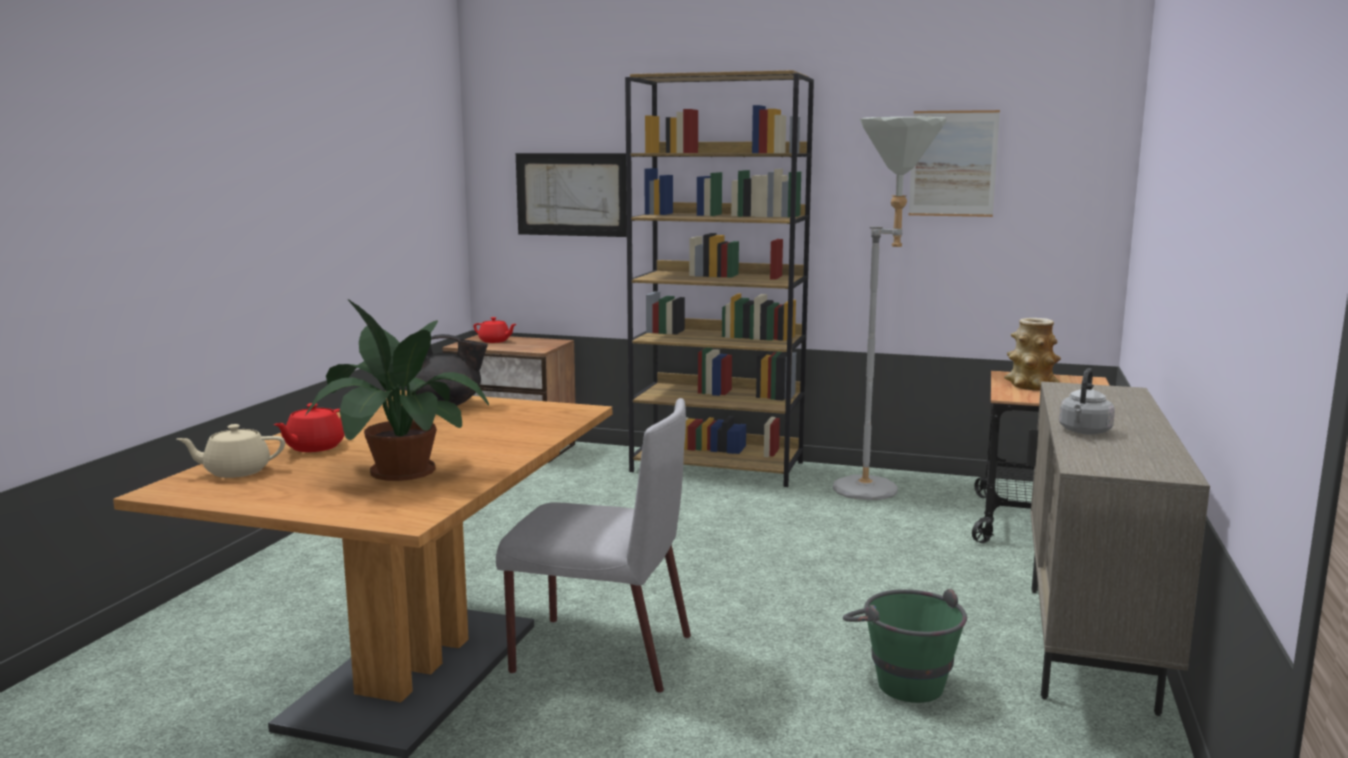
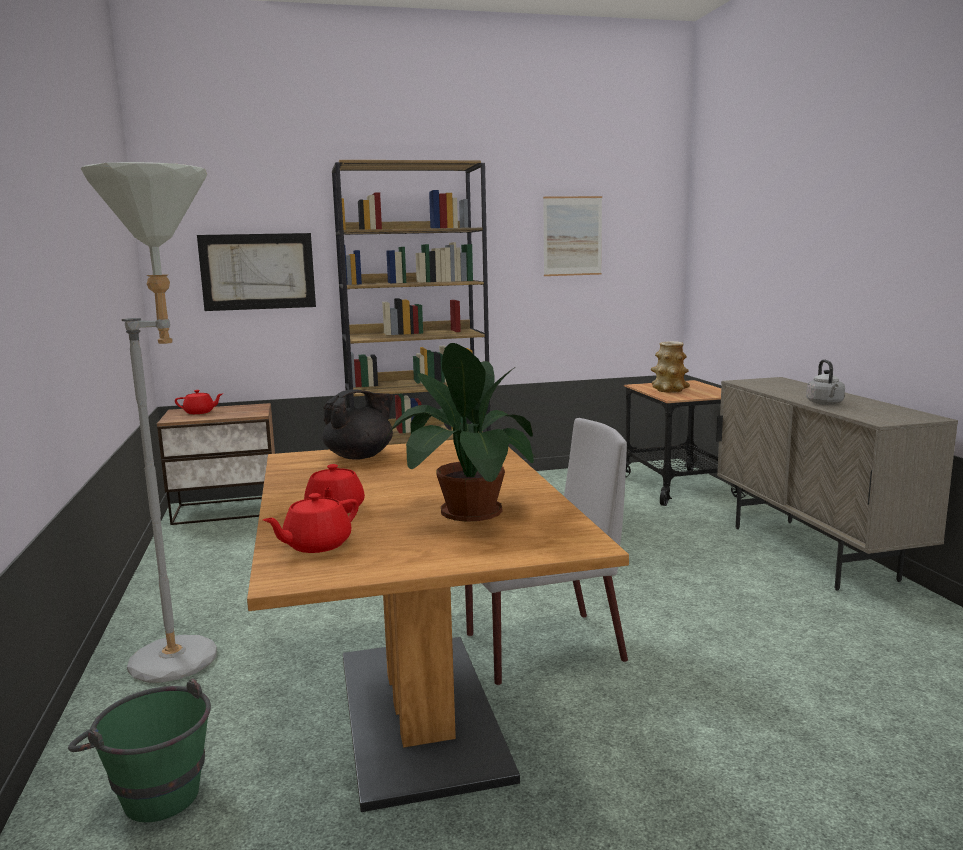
camera: 30 degrees left, 0 degrees up
(236, 472) = (316, 545): beige teapot -> red teapot
(879, 490) = (555, 486): grey floor lamp -> grey floor lamp (193, 656)
(901, 679) = (751, 603): green bucket -> green bucket (151, 791)

